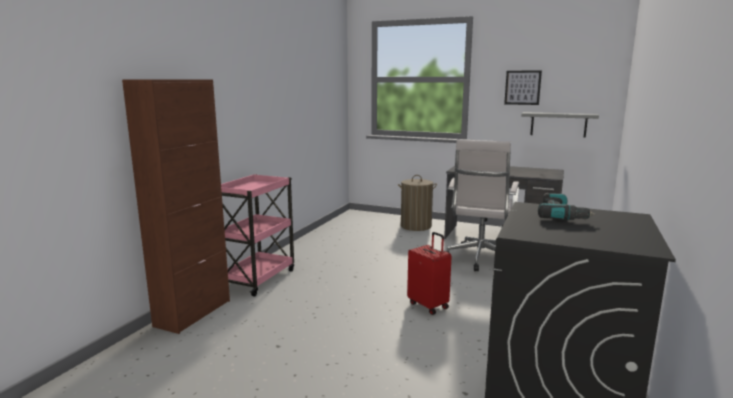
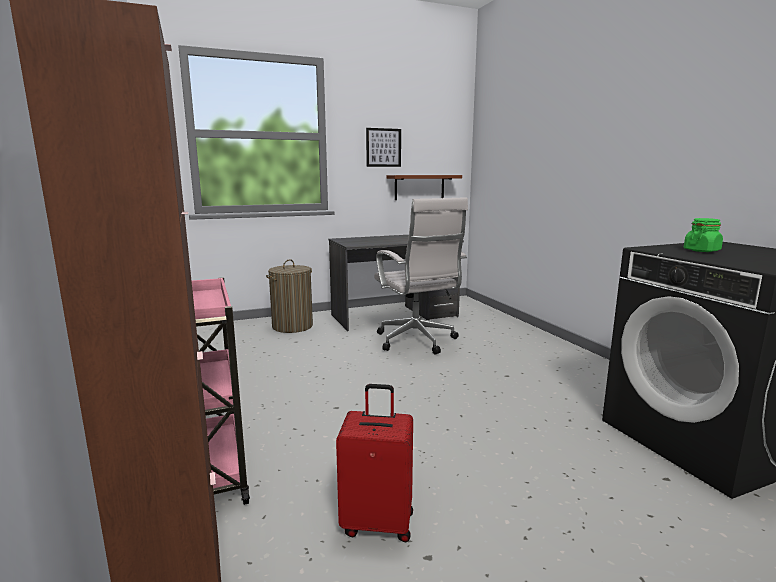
camera: 45 degrees left, 0 degrees up
(429, 305) = (469, 406): red suitcase -> red suitcase (378, 522)
(558, 124) = (419, 187): grey shelf -> brown shelf
(561, 216) = (701, 250): power drill -> green jar

